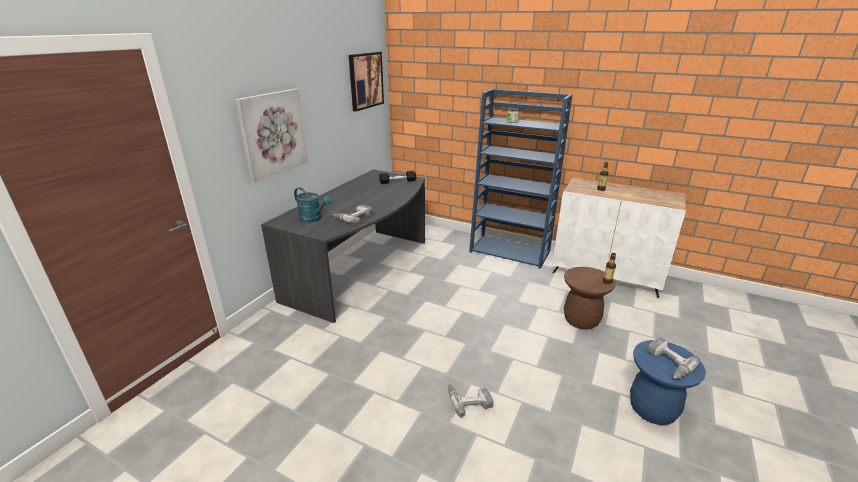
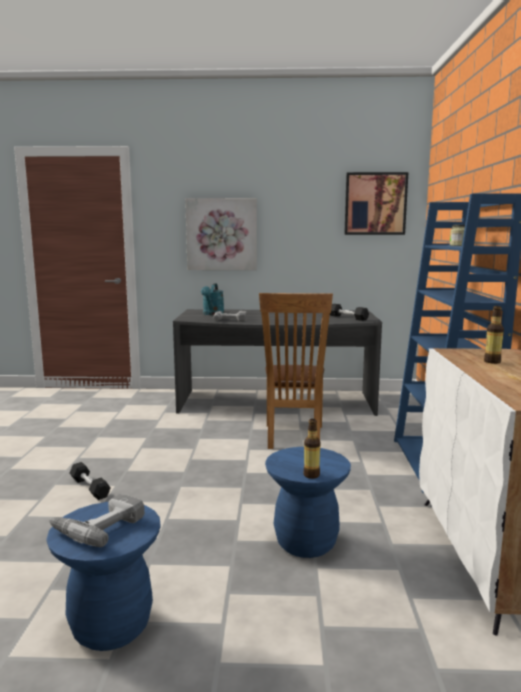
camera: 65 degrees right, 15 degrees down
(439, 283) = (293, 438): none -> brown chair
(468, 399) = (90, 488): power drill -> black dumbbell
(581, 320) = (306, 542): brown stool -> blue stool

